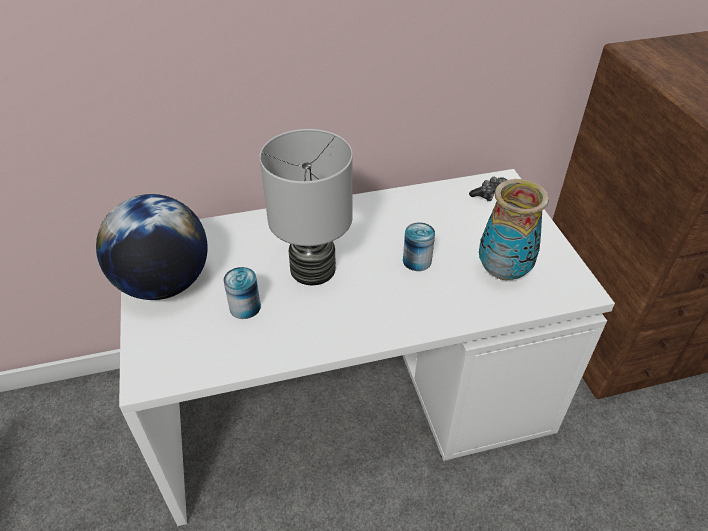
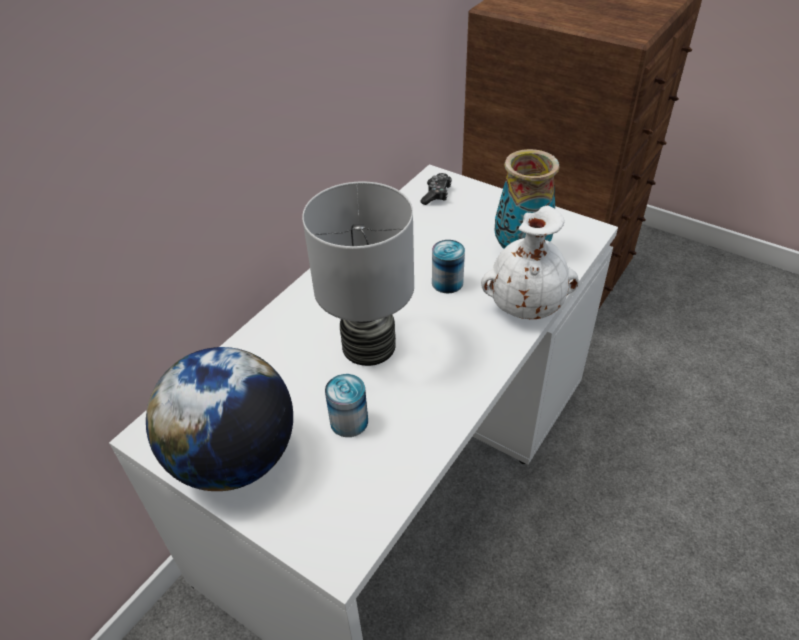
camera: 40 degrees left, 0 degrees up
(453, 313) = (525, 305): none -> white vase

